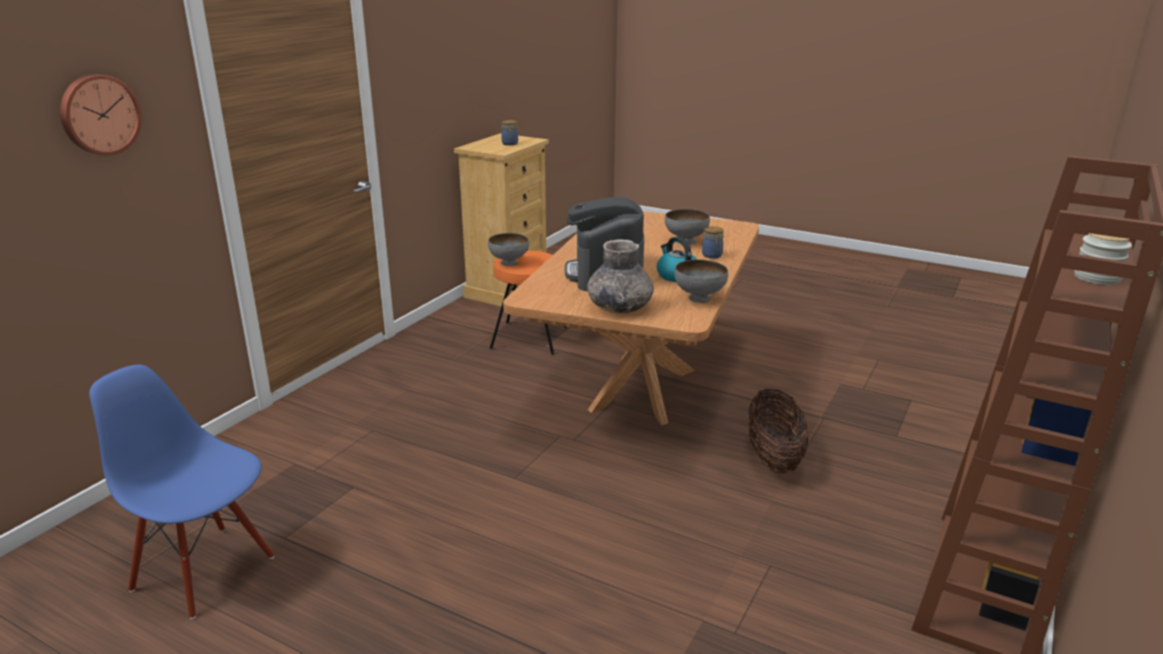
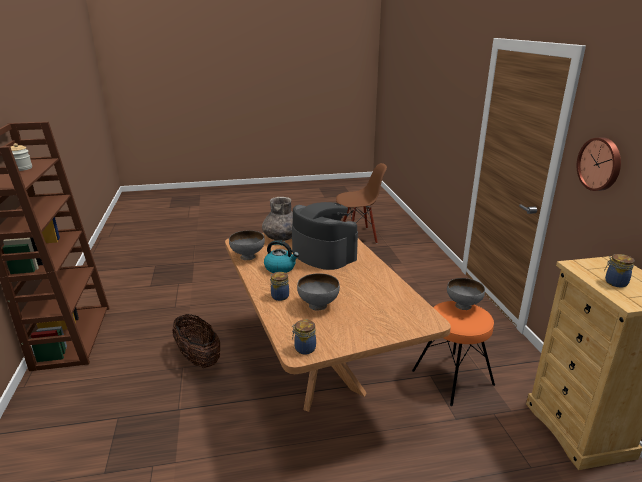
camera: 140 degrees right, 0 degrees up
(99, 114) = (459, 93): wall clock -> wall clock (600, 164)
(205, 571) = (358, 236): blue chair -> brown chair
(735, 226) = (304, 348): none -> jar

